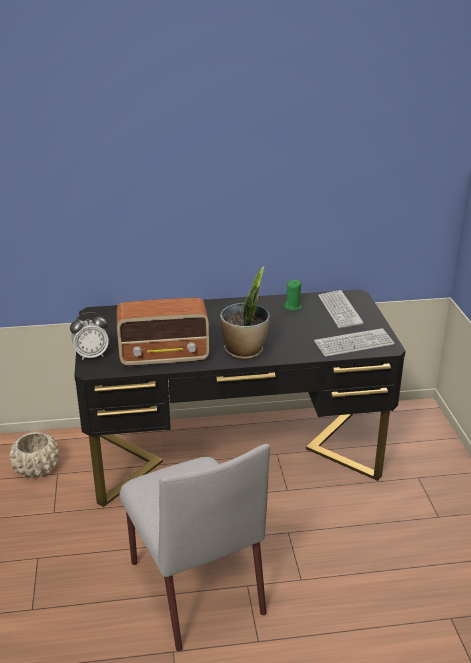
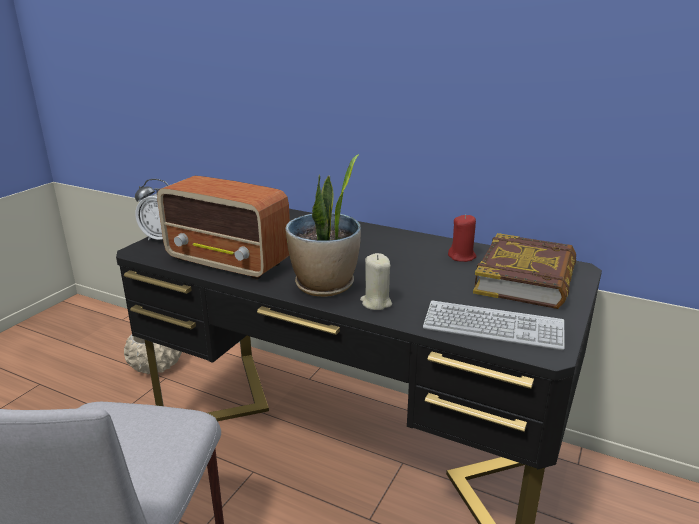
camera: 35 degrees right, 5 degrees down
(285, 351) = (376, 303): none -> beige candle
(293, 307) = (462, 257): green candle -> red candle
(339, 310) = (526, 279): keyboard -> book

